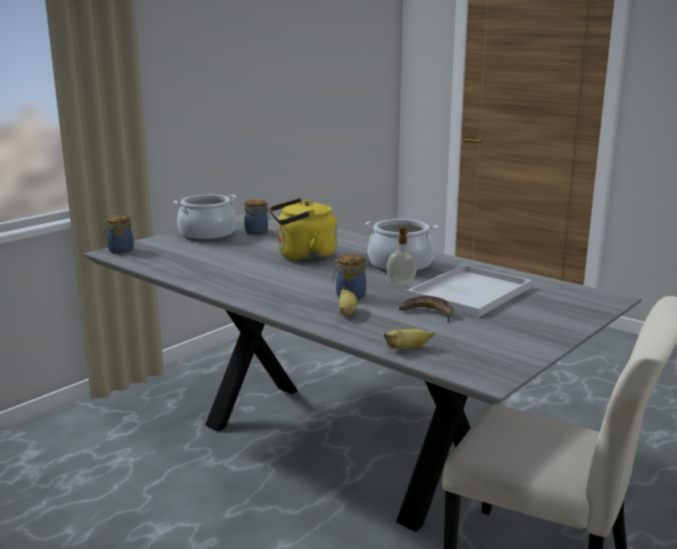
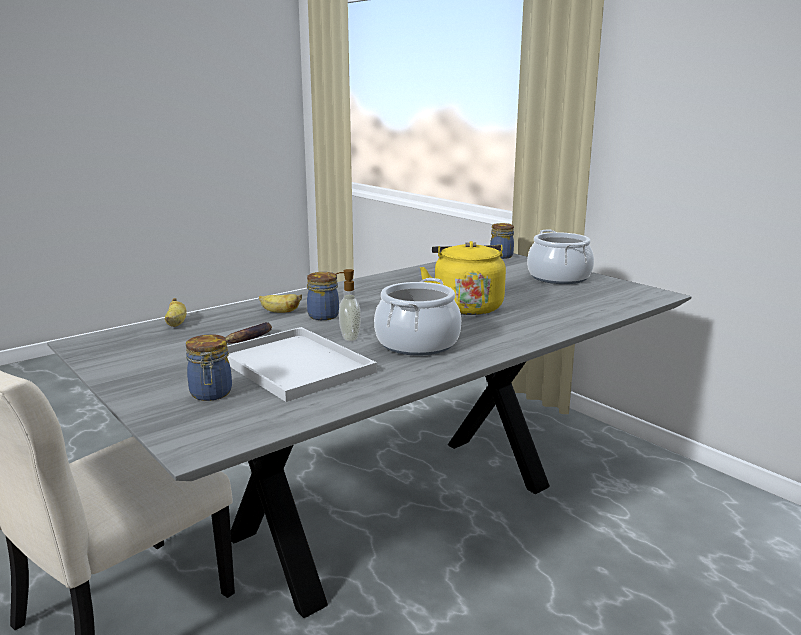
camera: 100 degrees right, 0 degrees up
(257, 232) = (574, 294): jar -> jar (211, 394)

